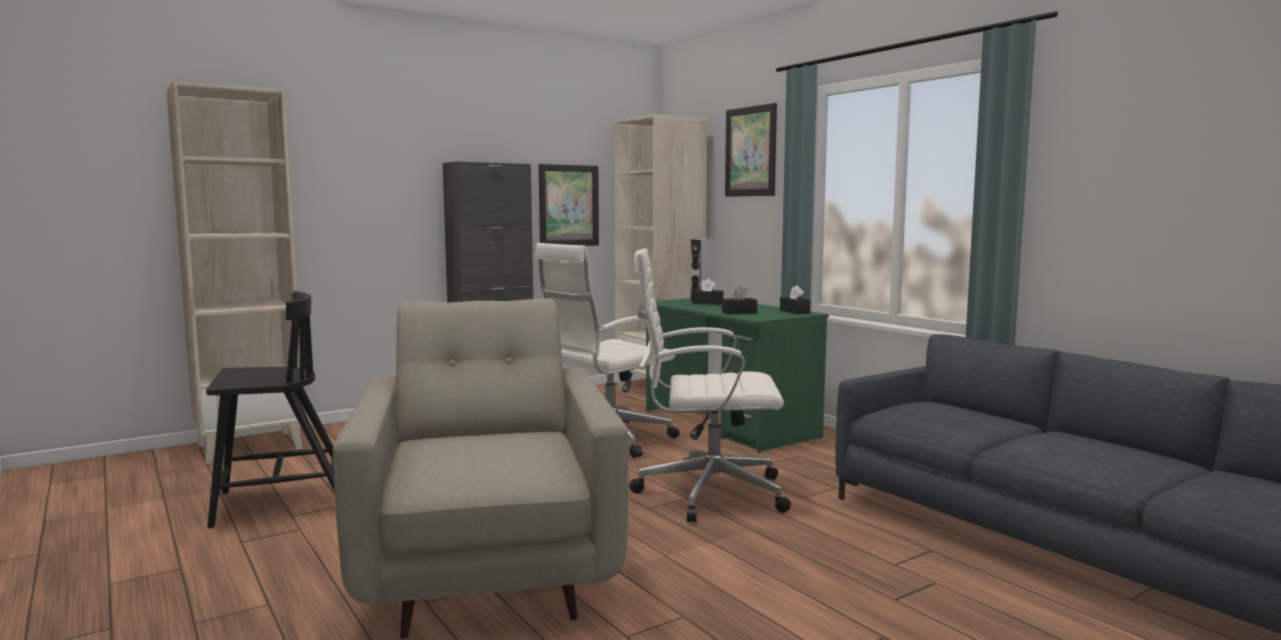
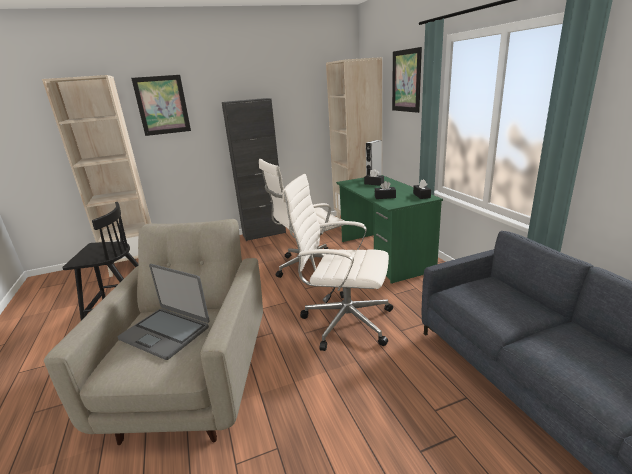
camera: 15 degrees right, 15 degrees up
(480, 449) = (166, 332): none -> laptop
(568, 205) = (302, 118): picture -> picture (162, 105)

